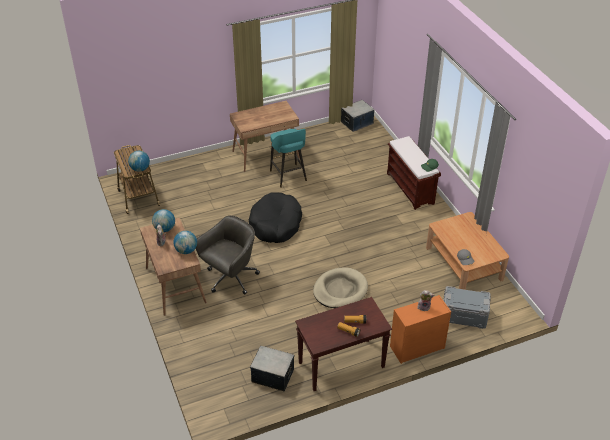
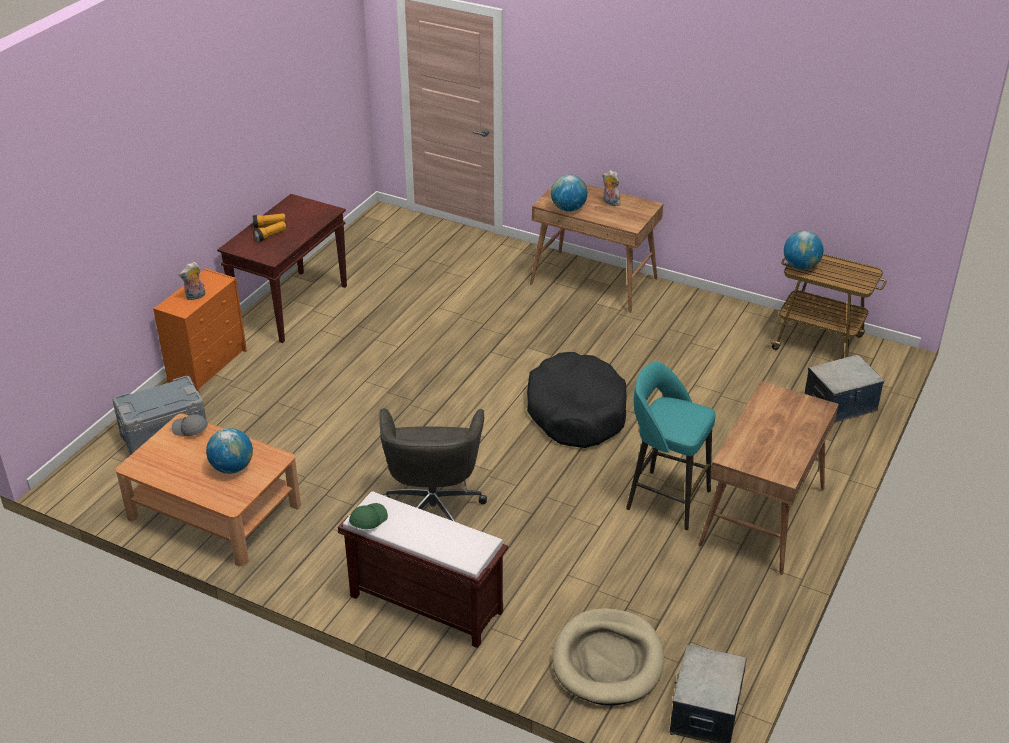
camera: 140 degrees right, 5 degrees down
(164, 229) = (632, 215): globe -> globe (232, 467)
(230, 278) = (539, 320): grey office chair -> grey office chair (433, 509)
(272, 375) = (363, 264): storage box -> storage box (840, 405)
(340, 290) = (377, 378): beige dog bed -> beige dog bed (608, 660)

